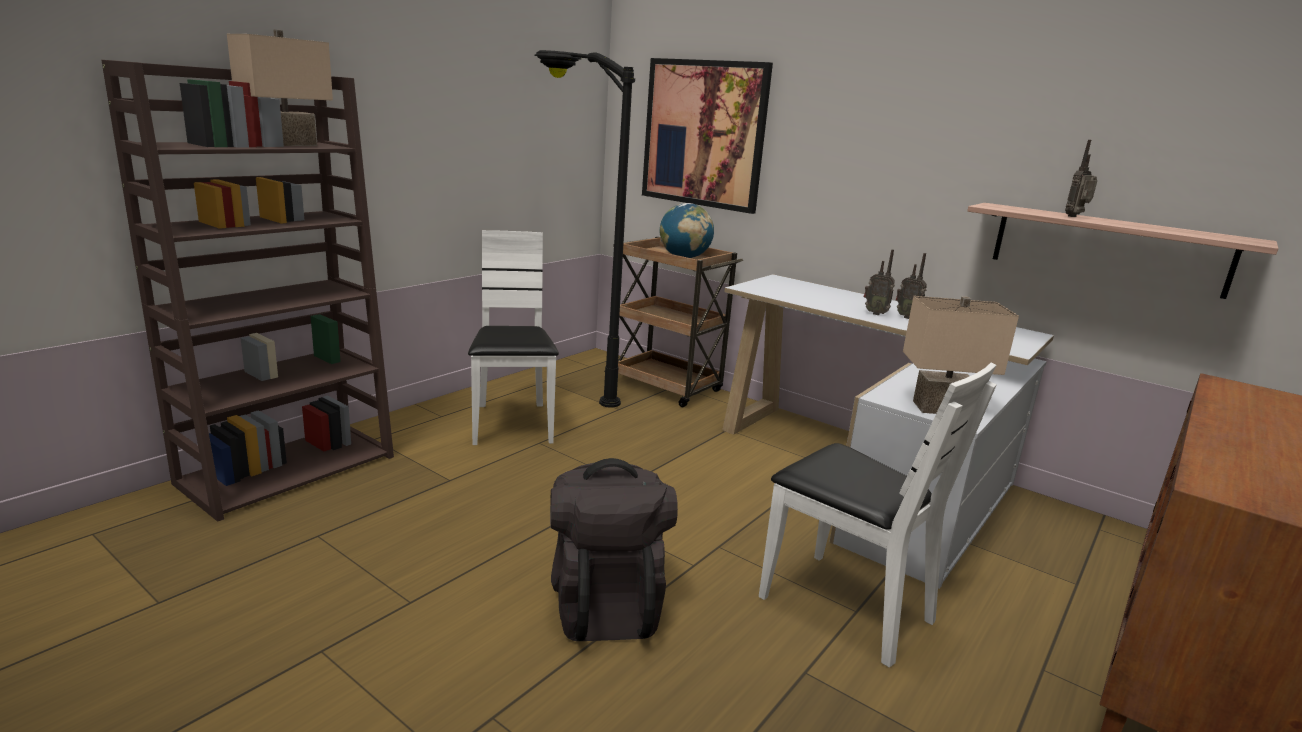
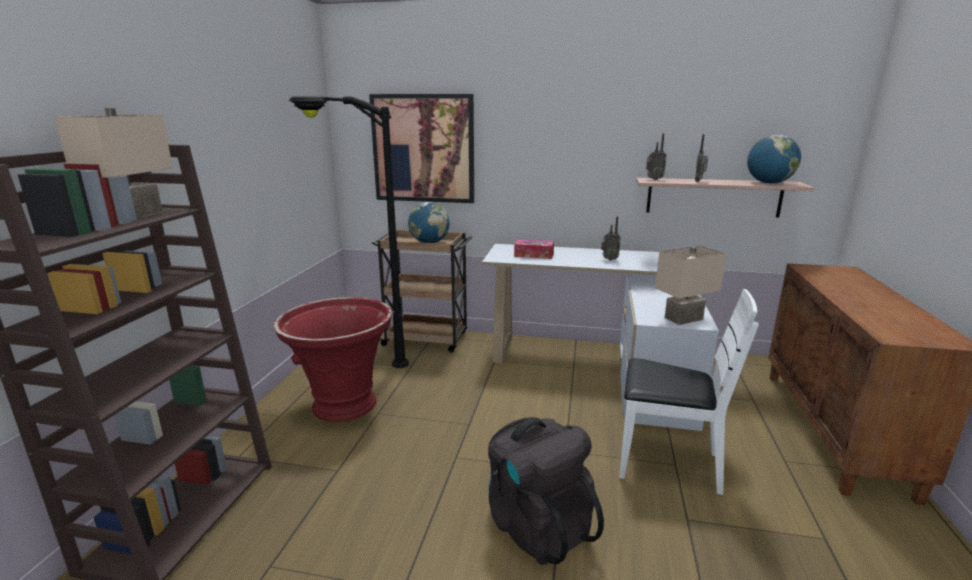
camera: 25 degrees left, 0 degrees up
(512, 424) = (343, 404): white chair -> red planter
(804, 293) = (534, 255): none -> tissue box
(875, 313) = (590, 260): radio -> radio (653, 179)
(1200, 234) = (769, 183): none -> globe

